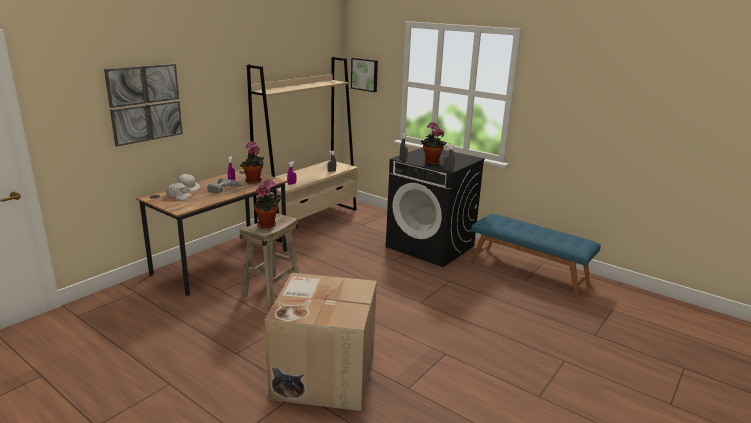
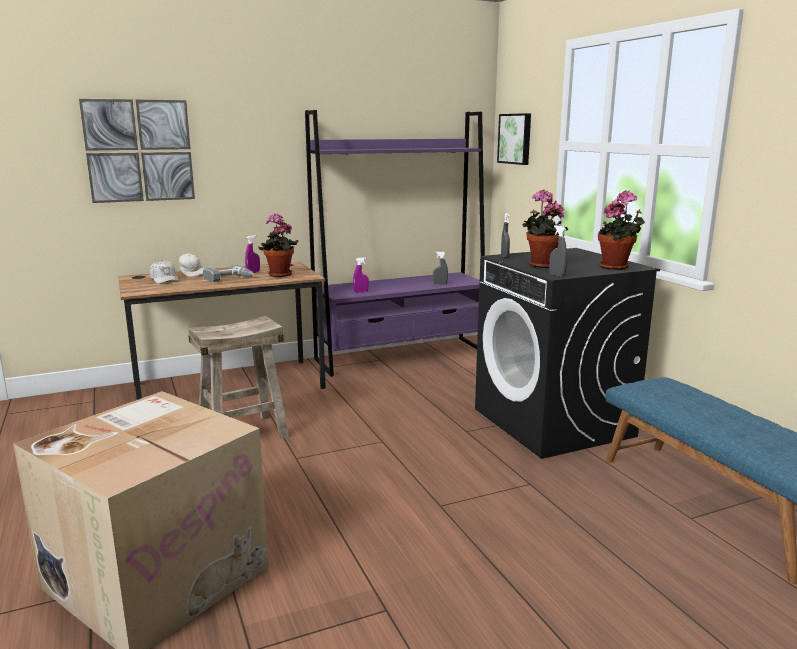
camera: 30 degrees right, 5 degrees down
(268, 225) = (233, 328): potted plant -> potted plant (616, 267)
(309, 220) = (402, 356): beige bookcase -> purple bookcase

